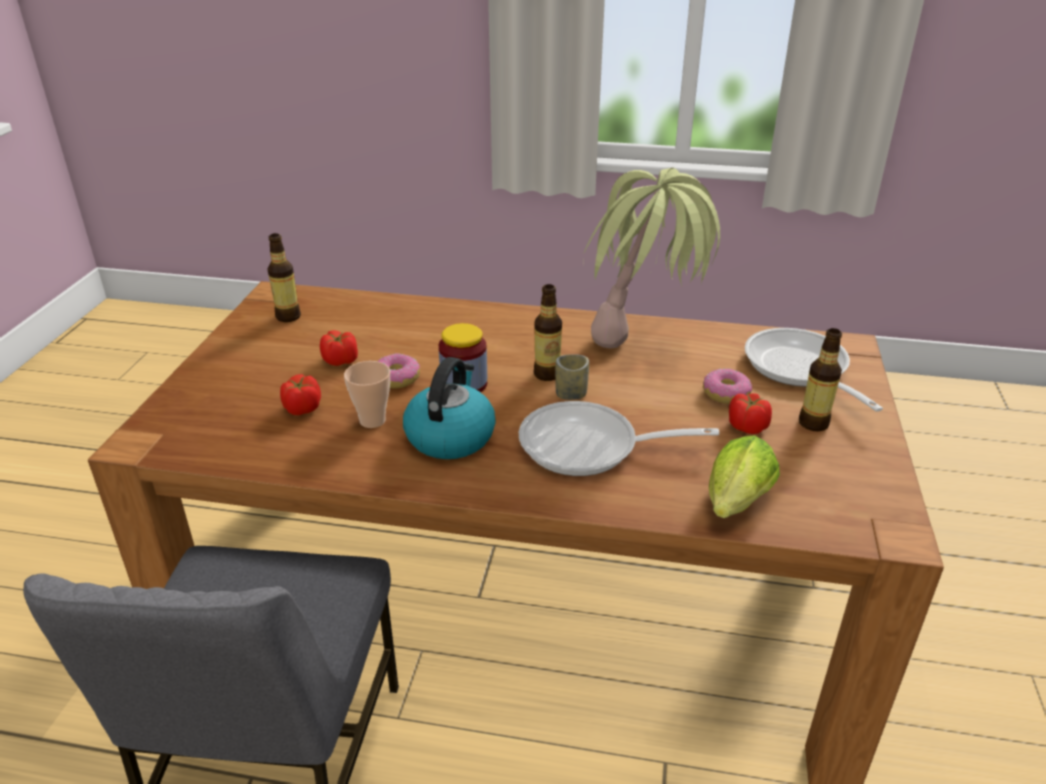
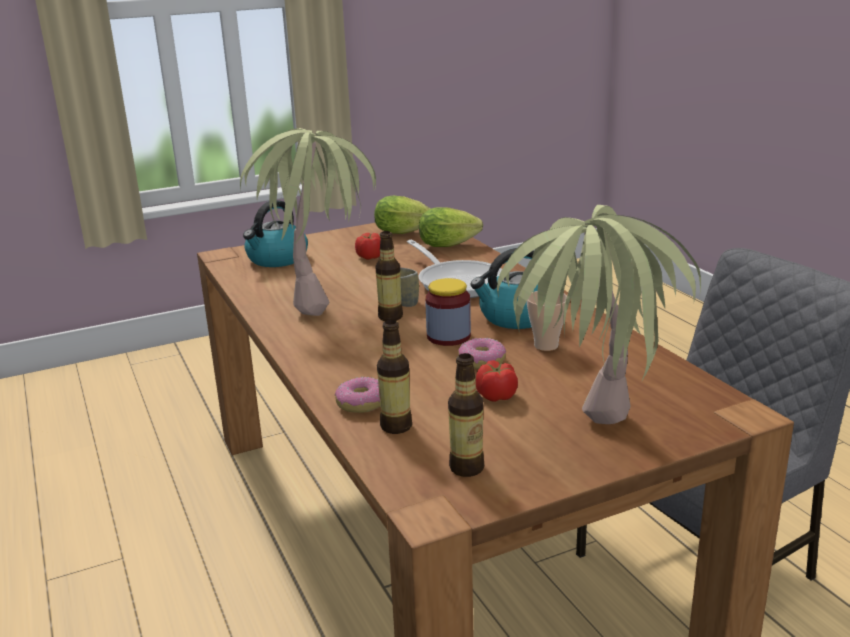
camera: 125 degrees left, 10 degrees down
(234, 362) = (585, 444): none -> potted plant
(302, 408) = (581, 376): tomato -> none
(726, 394) = (338, 268): donut -> donut (361, 403)
(800, 370) = (277, 259): frying pan -> kettle
(813, 423) = (342, 246): bottle -> bottle (396, 426)
(834, 493) = (406, 232): none -> lettuce

